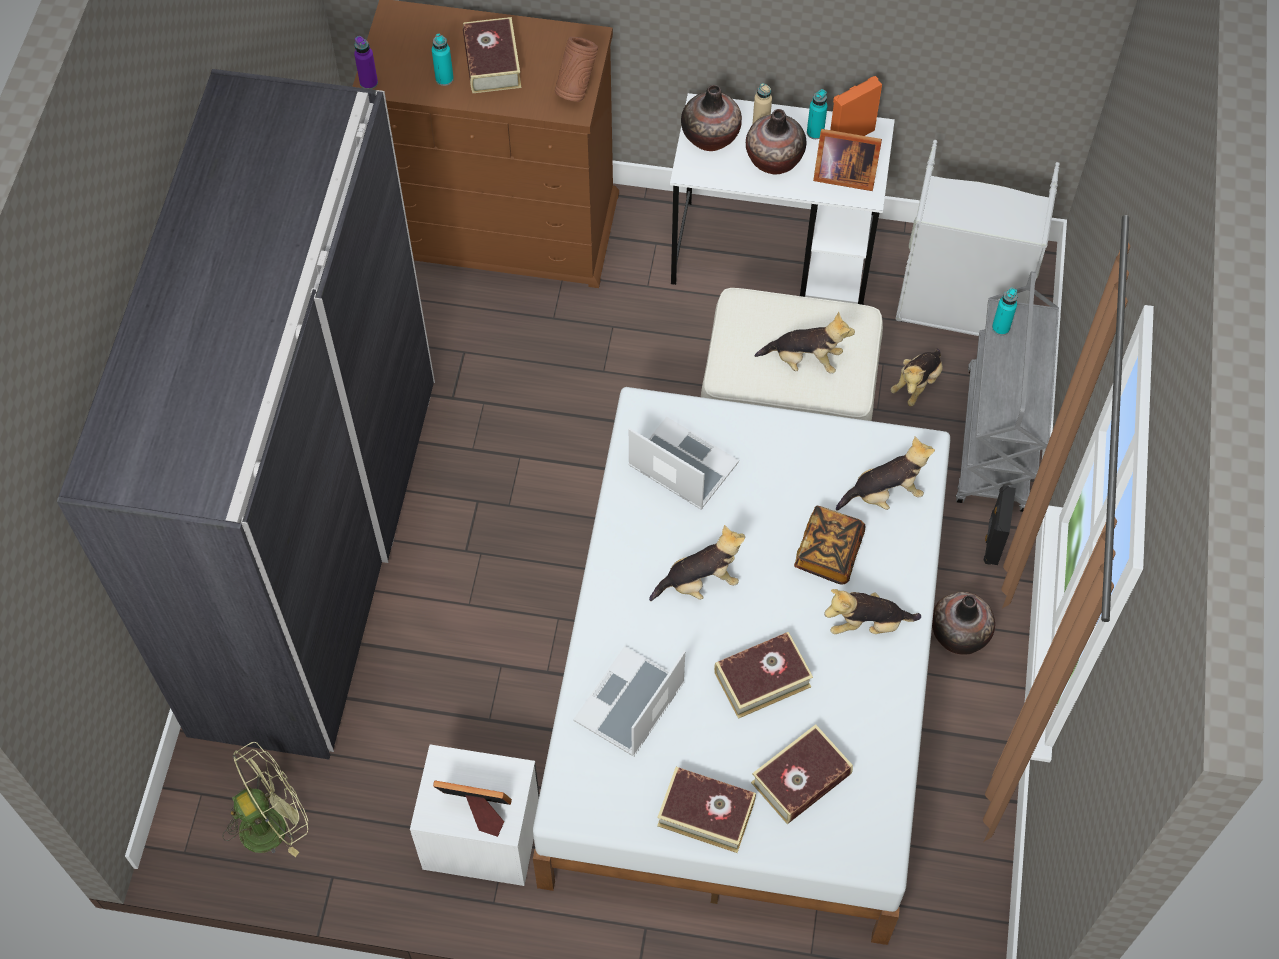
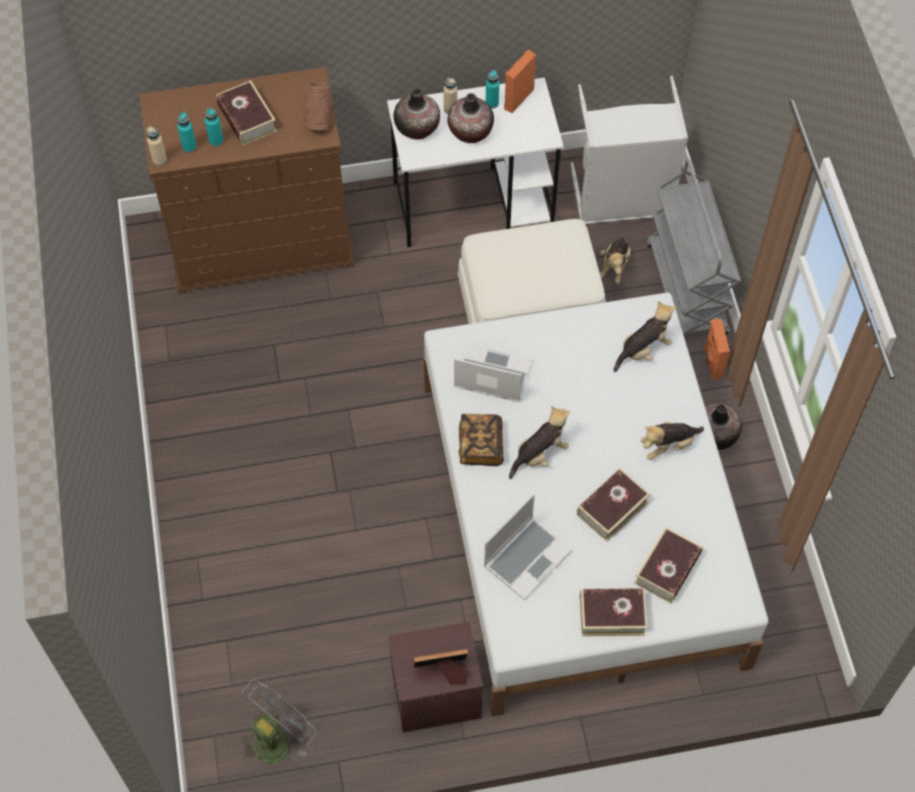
camera: 20 degrees left, 0 degrees up
(272, 822) = (277, 737): green fan -> grey fan
(315, 551) = (223, 528): grey wardrobe -> none
(368, 82) = (159, 160): purple bottle -> beige bottle
(482, 837) = (436, 694): white nightstand -> brown nightstand
(630, 705) = (527, 557): laptop -> laptop turned 150 degrees counterclockwise
(804, 360) = (545, 272): plush toy -> none
(828, 553) = (621, 404): book -> book (480, 446)
(842, 174) = (524, 128): picture frame -> none
(992, 542) = (712, 363): black speaker -> orange speaker
(1000, 328) = (674, 206): turquoise bottle -> turquoise bottle (189, 147)

